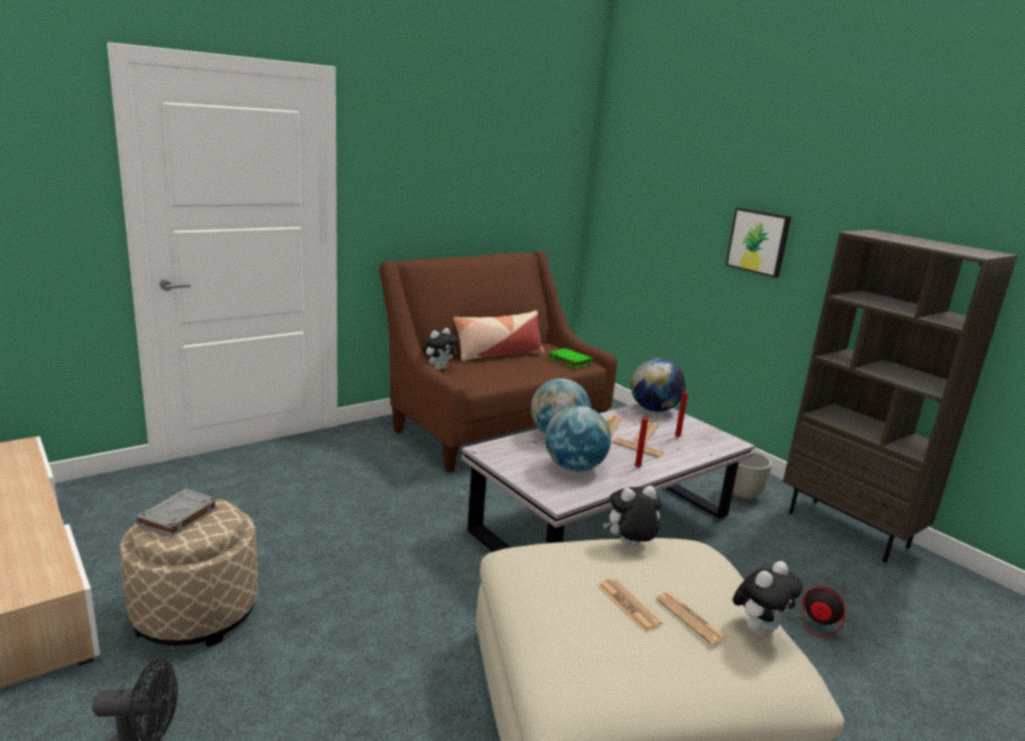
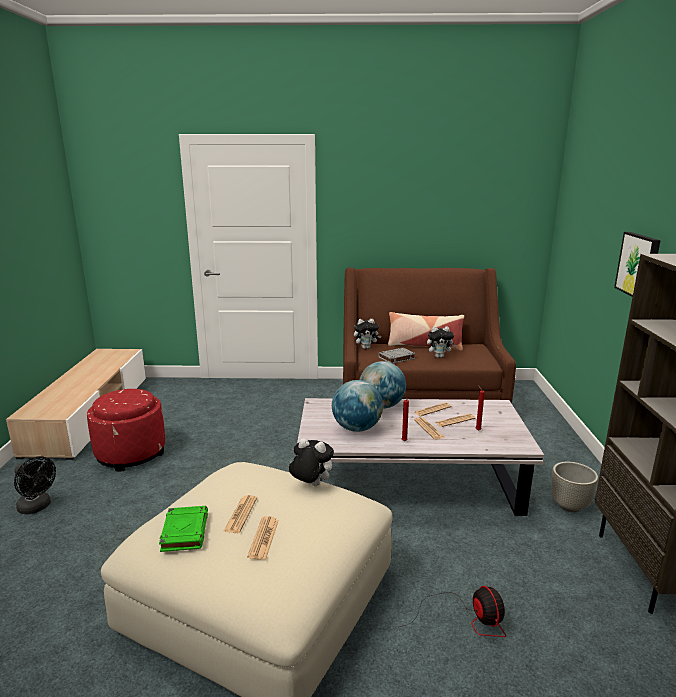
camera: 40 degrees right, 0 degrees up
(178, 517) = (120, 396): grey book -> grey book (396, 358)
(196, 612) = (131, 454): beige ottoman -> red ottoman
(569, 361) = (474, 358): green book -> green book (184, 531)
(654, 409) = (494, 406): globe -> none
(759, 630) = (301, 567): plush toy -> plush toy (439, 356)

